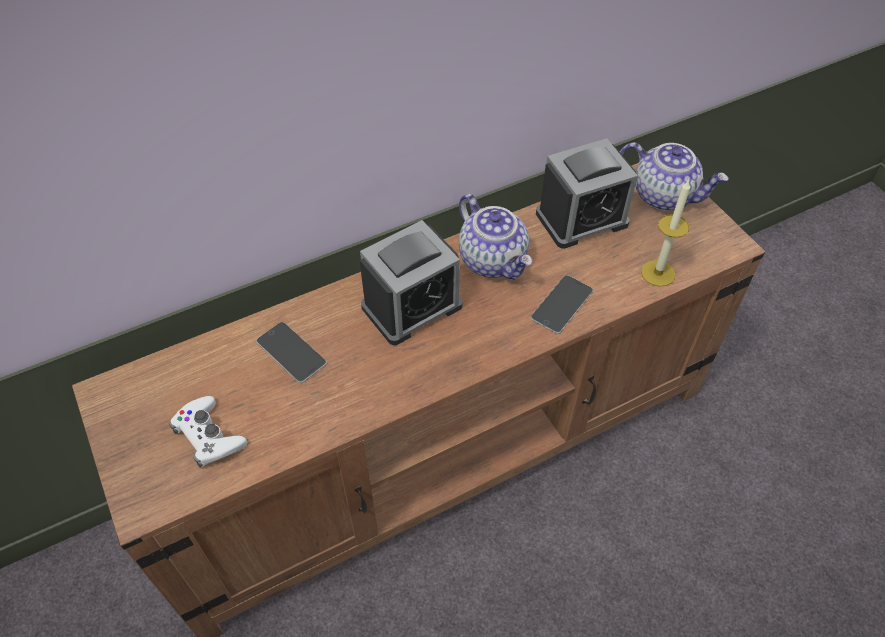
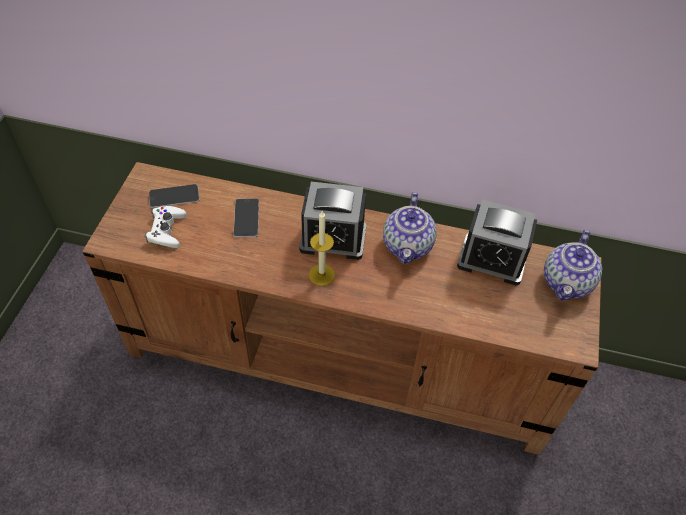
camera: 40 degrees right, 0 degrees up
(562, 304) = (419, 299): phone -> phone (174, 196)
(658, 273) = (503, 326): candle -> candle (321, 275)
(664, 195) = (567, 283): teapot -> teapot turned 45 degrees clockwise

